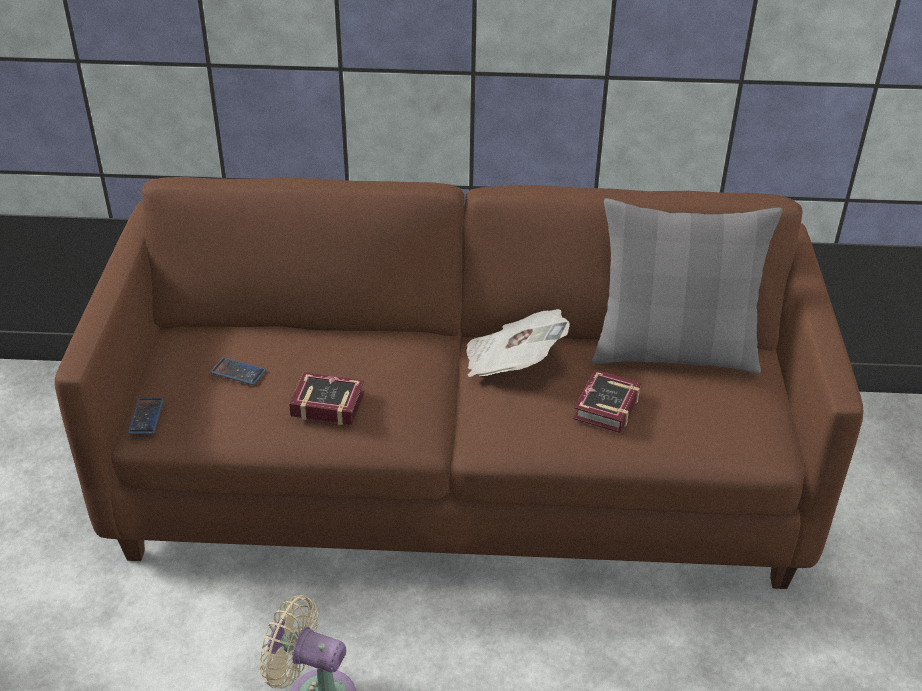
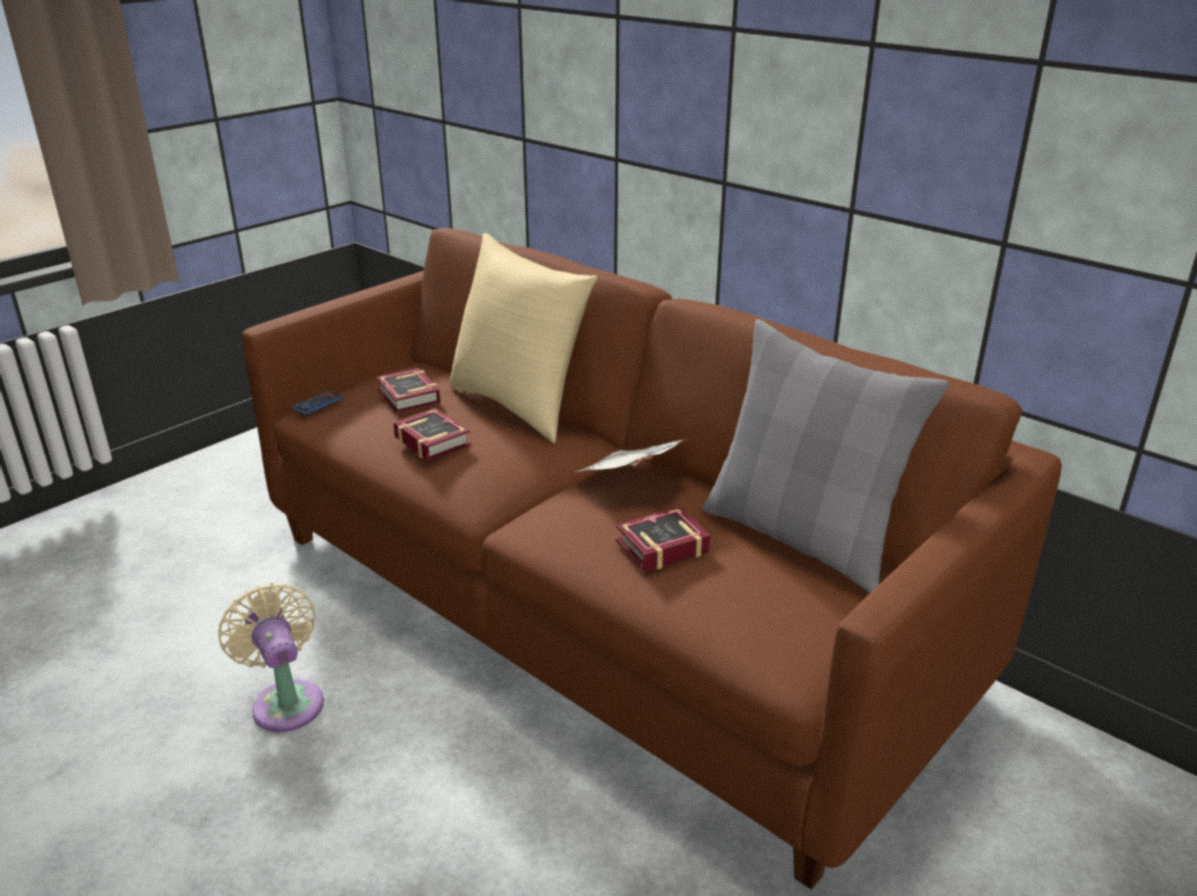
camera: 40 degrees right, 10 degrees down
(238, 372) = (408, 398): phone -> book
(341, 333) = (520, 405): none -> beige pillow

